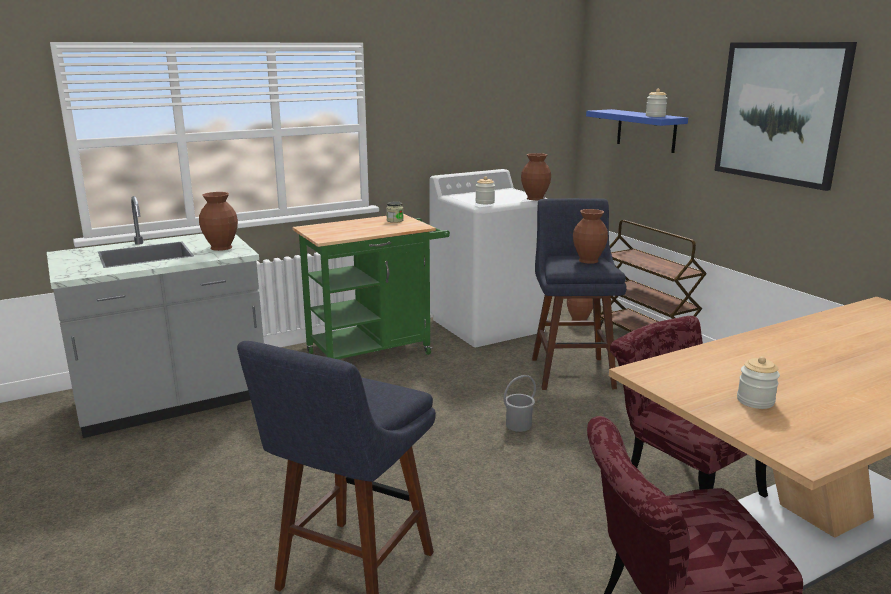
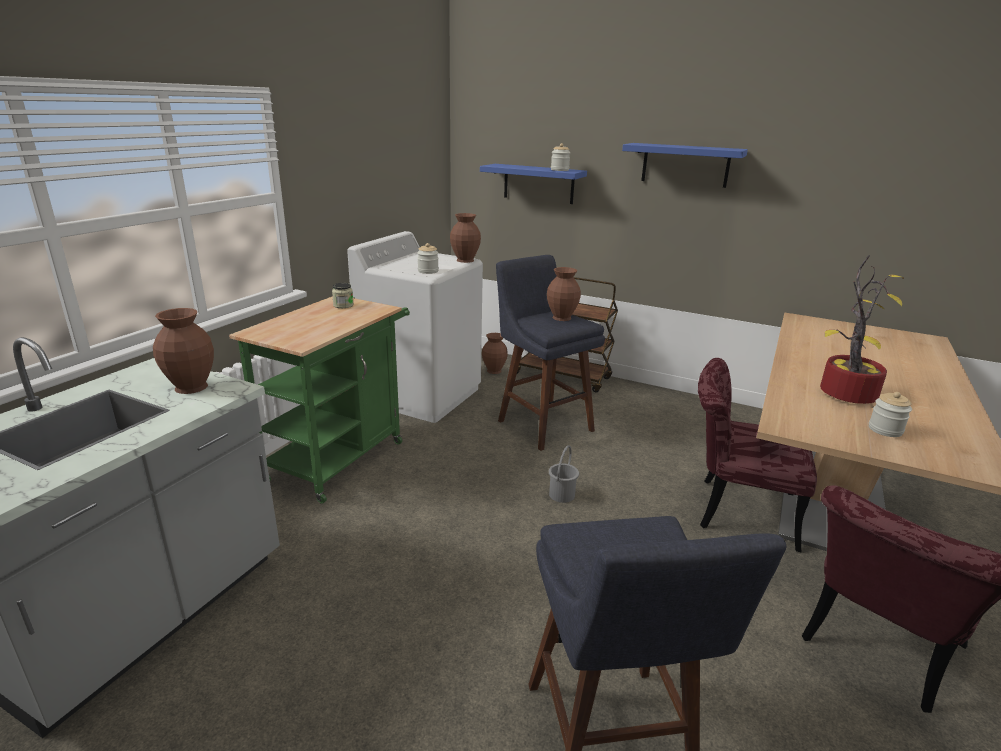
camera: 35 degrees left, 5 degrees up
(779, 367) = (844, 392): none -> potted plant
(780, 113) = (685, 165): picture -> blue shelf

